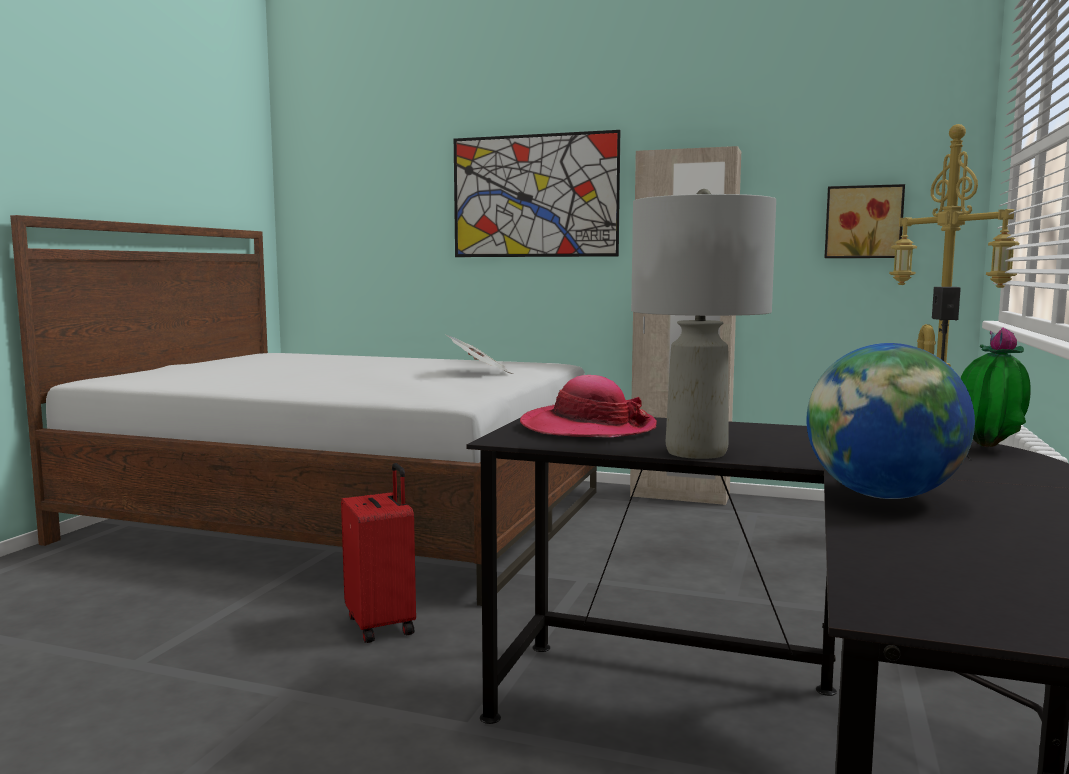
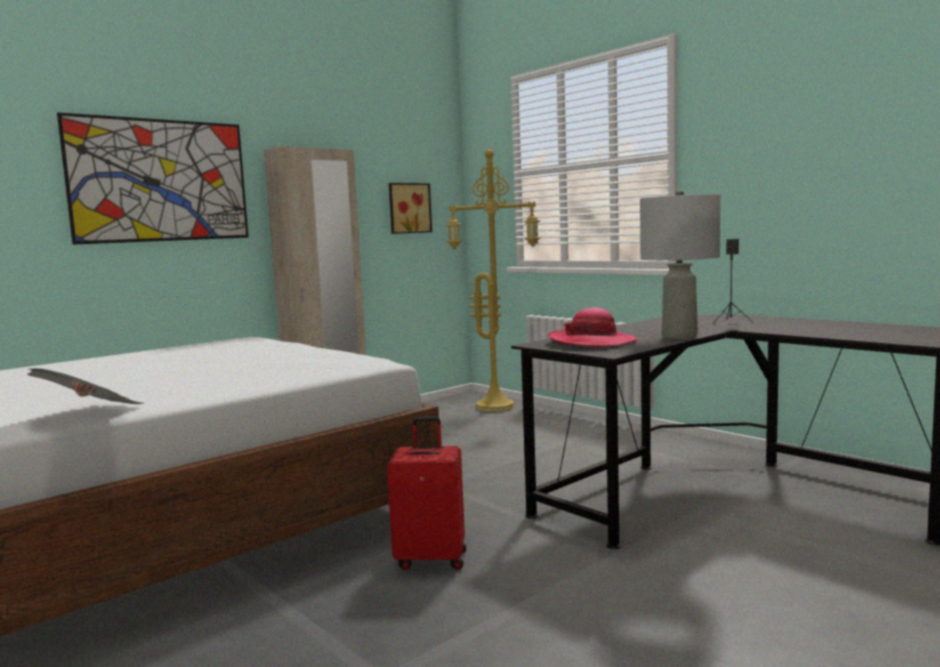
camera: 60 degrees left, 0 degrees up
(480, 373) = (254, 351): newspaper -> newspaper (90, 414)
(883, 496) = (786, 330): globe -> none
(987, 448) = (705, 316): potted plant -> none

